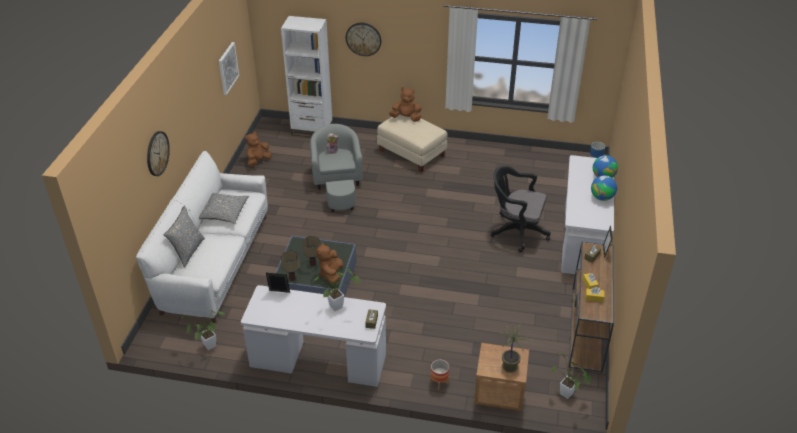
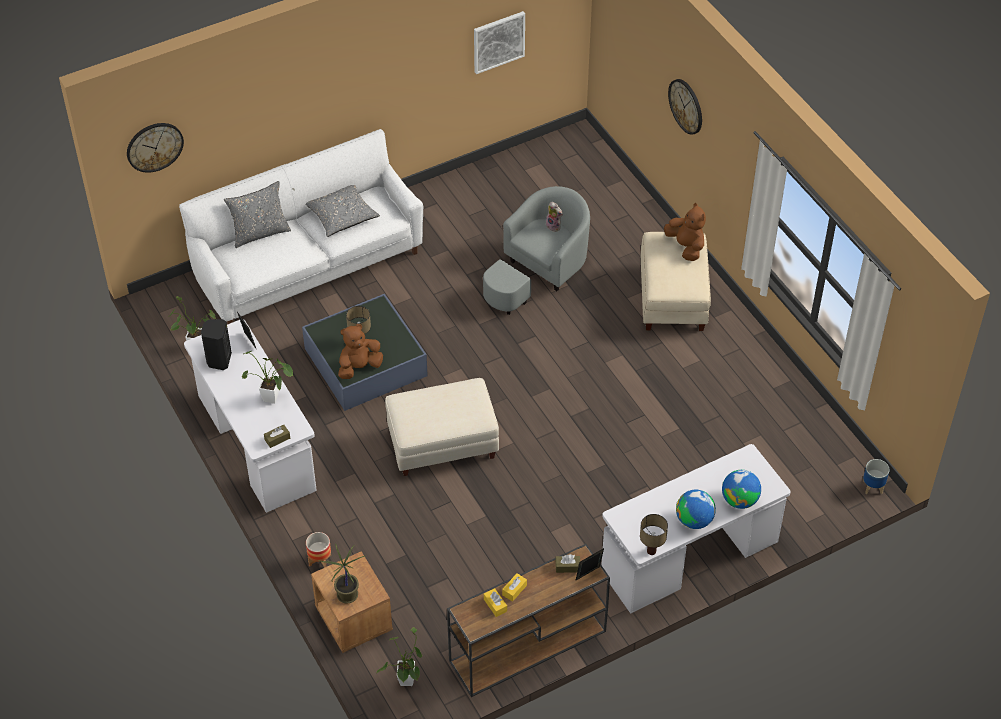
camera: 50 degrees right, 10 degrees up
(157, 153) = (274, 107): wall clock -> wall clock (154, 146)
(258, 161) = (502, 177): brown plush toy -> none
(276, 314) = (218, 360): none -> black speaker
(292, 278) = (322, 340): table lamp -> table lamp (652, 551)
(312, 130) = (612, 179): white bookcase -> none
(412, 283) = (443, 445): none -> beige ottoman
(516, 232) = (632, 487): black office chair -> none

